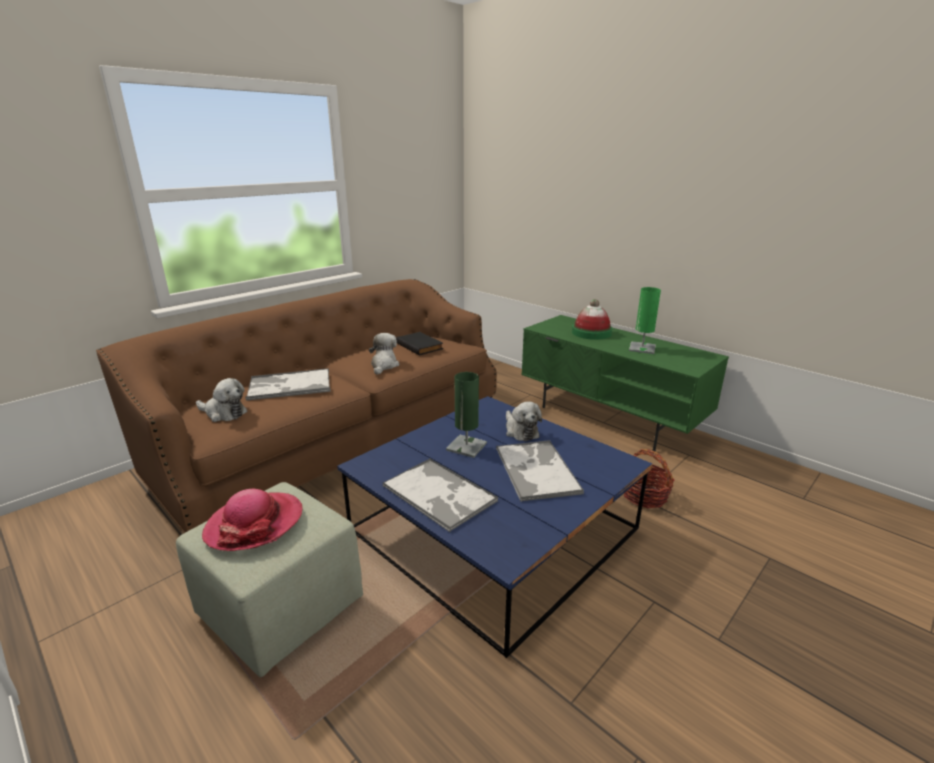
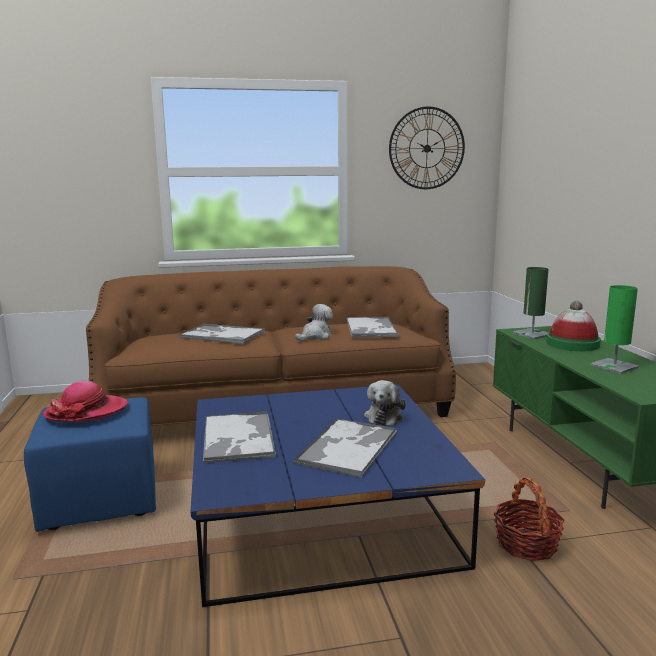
camera: 35 degrees right, 10 degrees down
(224, 413) = (155, 342): plush toy -> none
(282, 607) = (103, 500): green ottoman -> blue ottoman
(410, 159) = (427, 148): none -> wall clock
(420, 346) = (371, 328): black book -> tray
(466, 446) = (314, 414): green table lamp -> green table lamp (532, 334)

